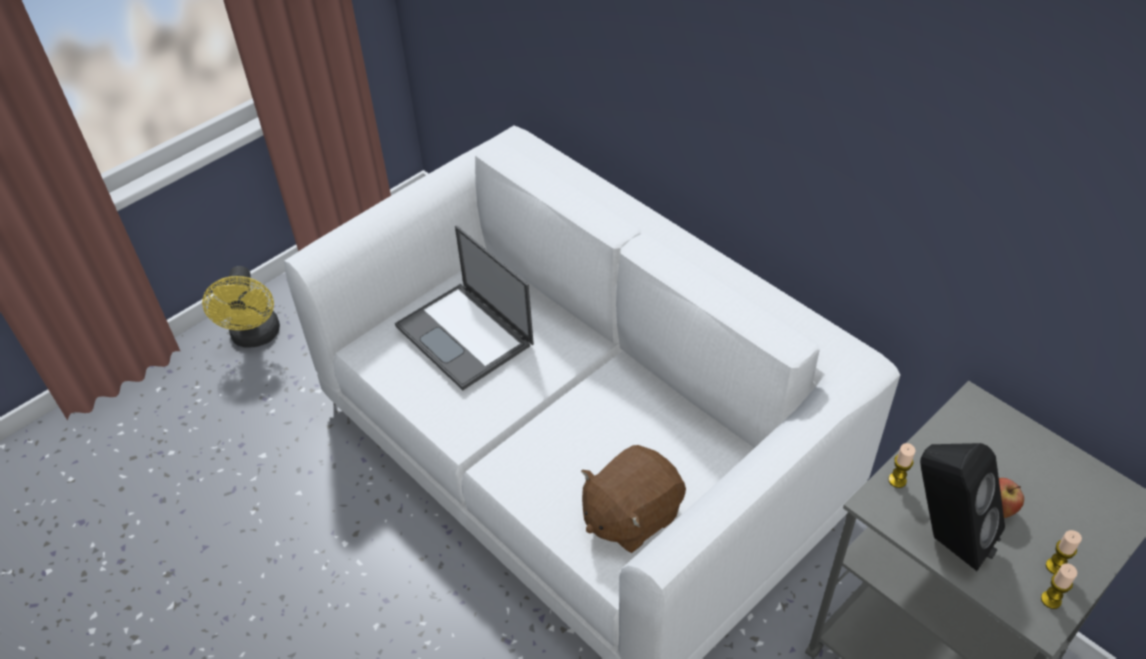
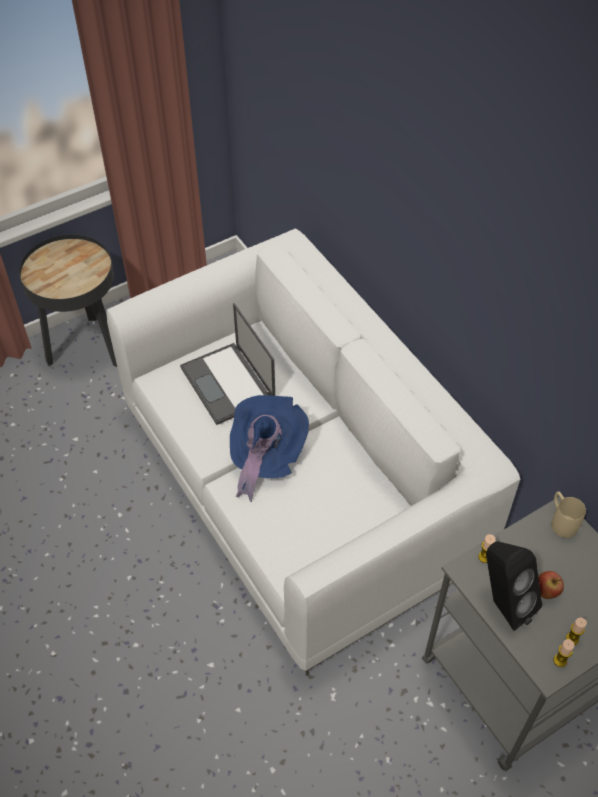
camera: 10 degrees right, 5 degrees up
(255, 337) = (87, 347): yellow fan -> black side table
(539, 419) = (265, 456): none -> blue hat
(631, 515) = (311, 539): brown plush toy -> none
(980, 414) = (561, 521): none -> beige mug

